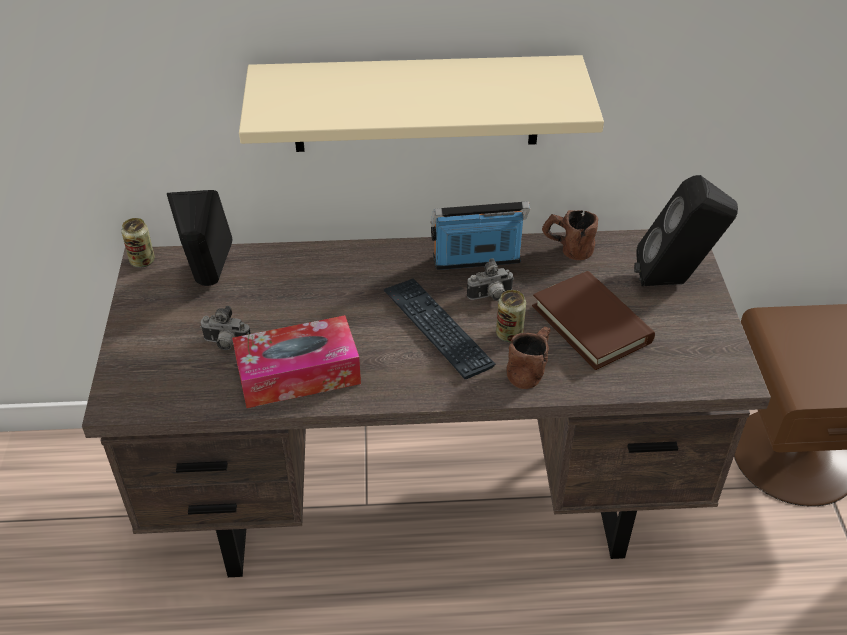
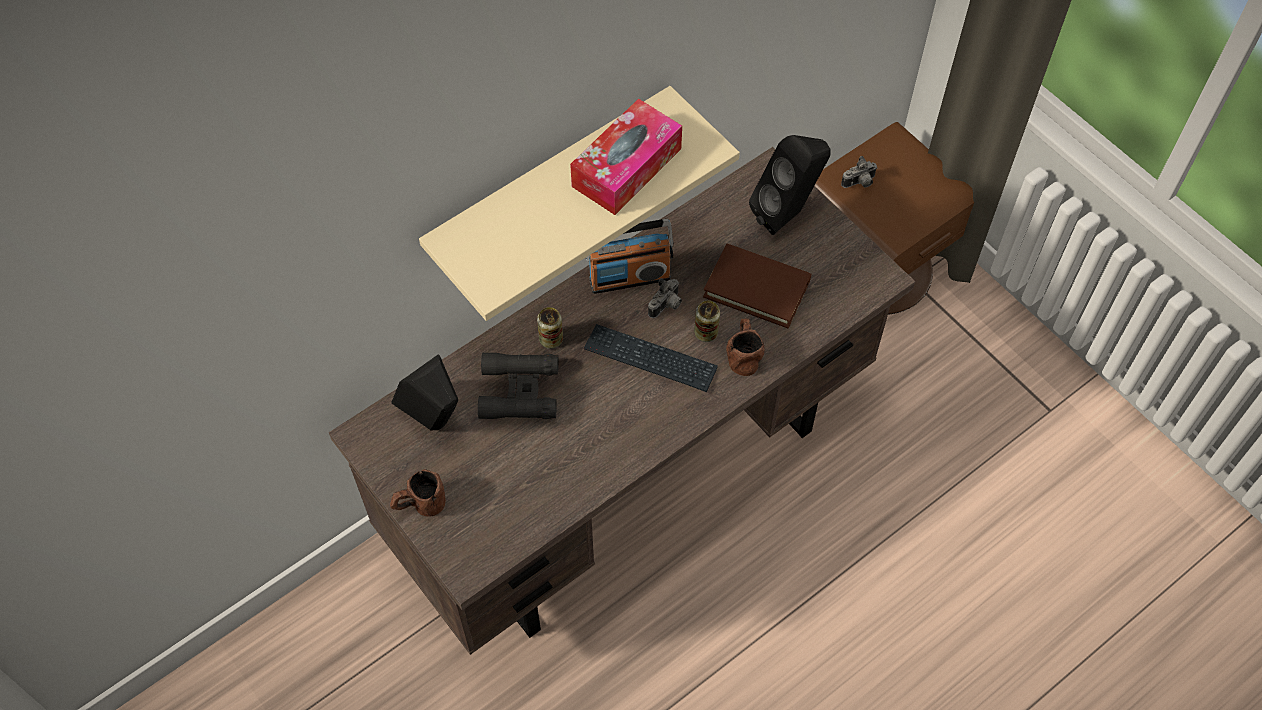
camera: 35 degrees left, 15 degrees up
(142, 261) = (358, 436): can -> can (551, 339)
(226, 344) = (503, 469): camera -> camera (859, 183)
(298, 374) = (582, 461): tissue box -> tissue box (626, 167)
(299, 295) = (519, 391): none -> black binoculars
(477, 260) = (629, 277): radio -> radio turned 150 degrees counterclockwise
(567, 249) = (688, 226): brown mug -> brown mug (419, 506)

